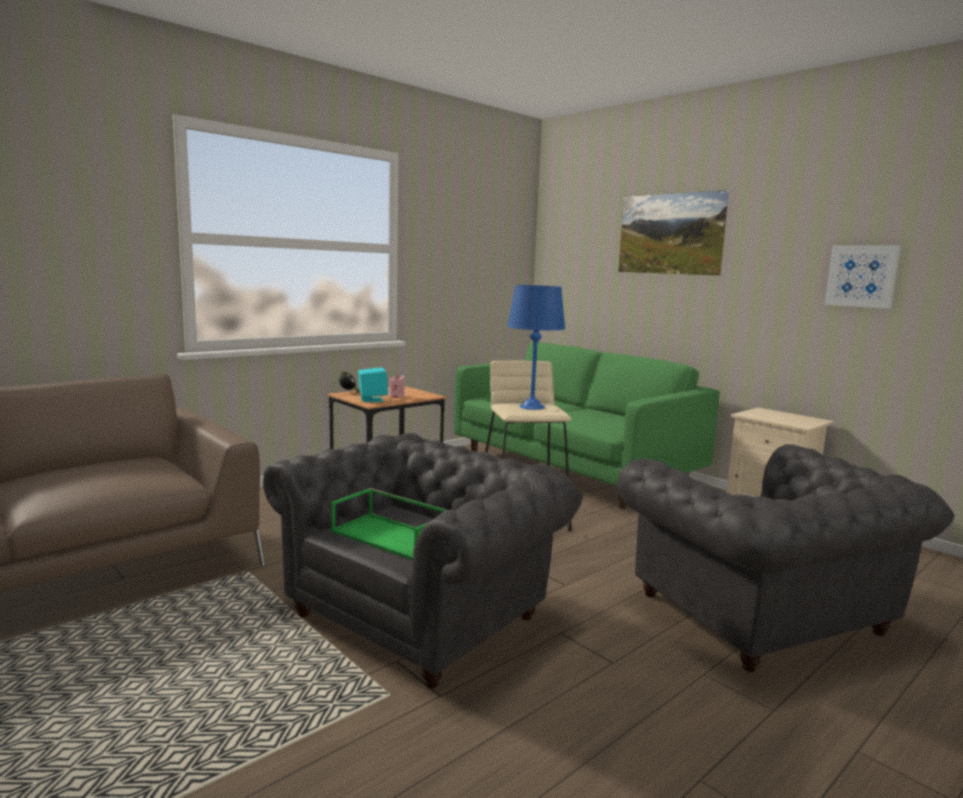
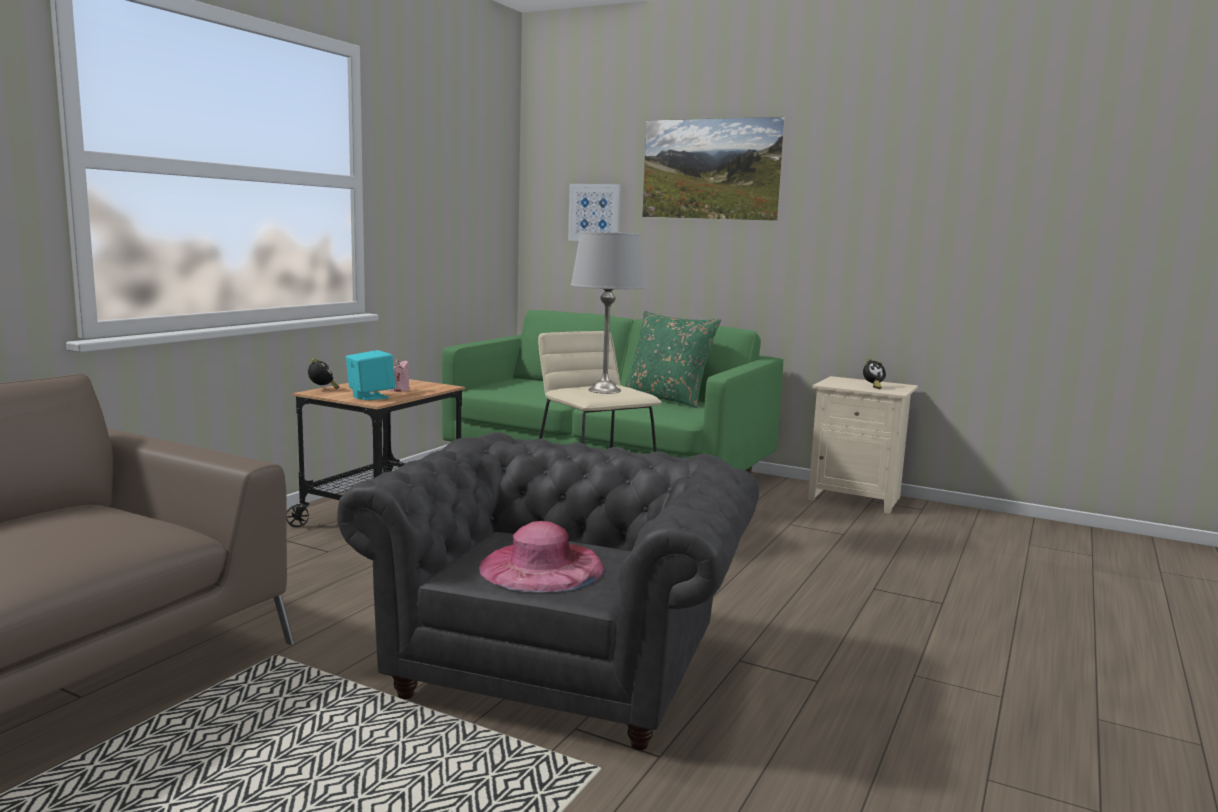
camera: 20 degrees left, 0 degrees up
(393, 536) = (542, 567): green tray -> pink hat
(531, 407) = (604, 390): blue table lamp -> grey table lamp
(616, 416) = (667, 399): none -> green pillow
(766, 618) = (930, 607): grey armchair -> none
(786, 419) = (872, 387): none -> alarm clock
(861, 276) = (942, 220): picture -> picture (595, 213)

